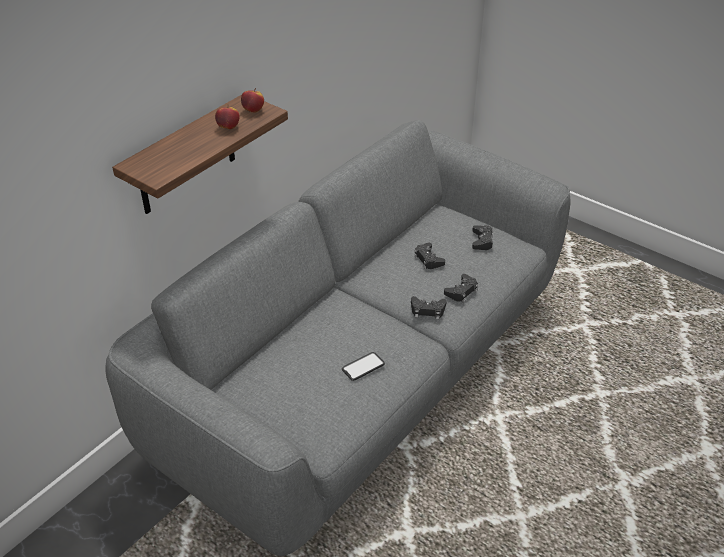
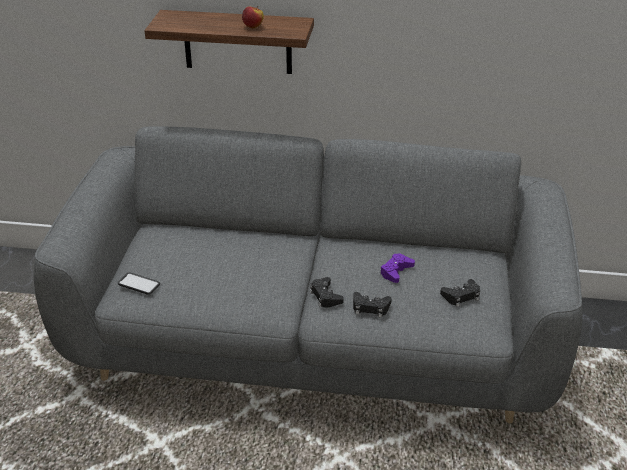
camera: 60 degrees right, 5 degrees down
(253, 110) = (289, 27): apple -> none
(363, 367) = (219, 283): phone -> phone (139, 284)
(428, 259) = (396, 271): black game controller -> purple game controller

